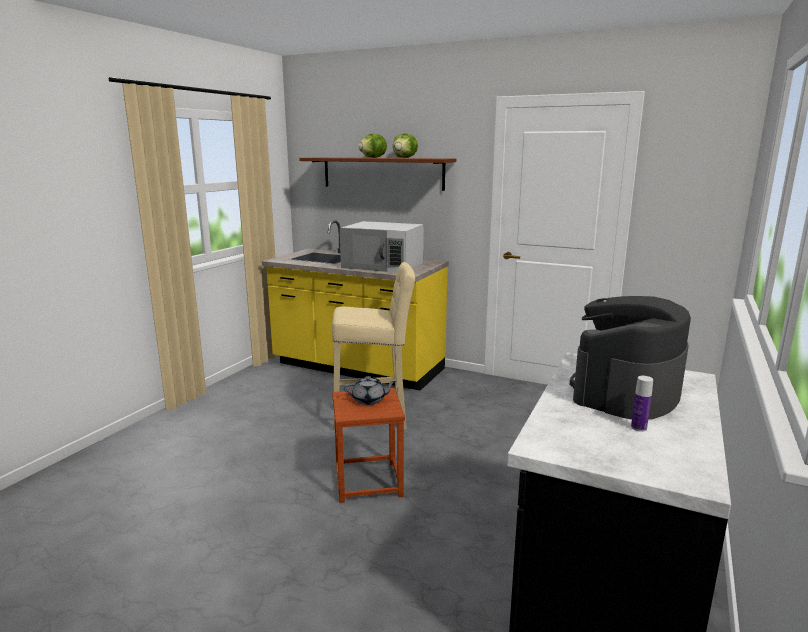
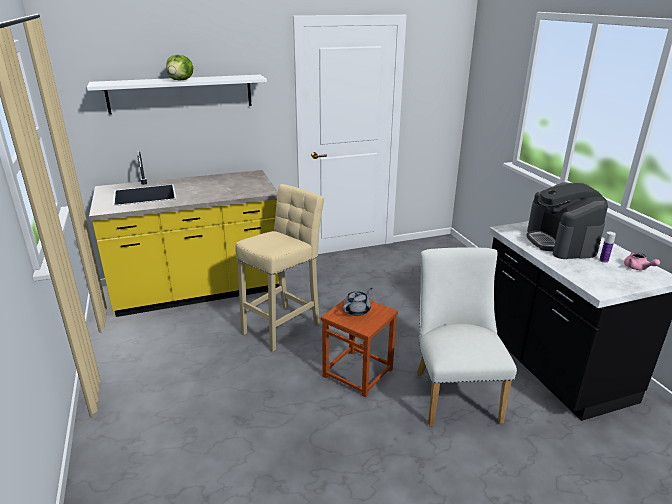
camera: 45 degrees left, 10 degrees up
(382, 173) = (180, 93): brown shelf -> white shelf
(383, 265) = (223, 188): white microwave -> none
(405, 158) = (214, 78): lettuce -> none
(427, 550) = (454, 392): none -> white chair
(675, 455) = (637, 268): none -> pink teapot

